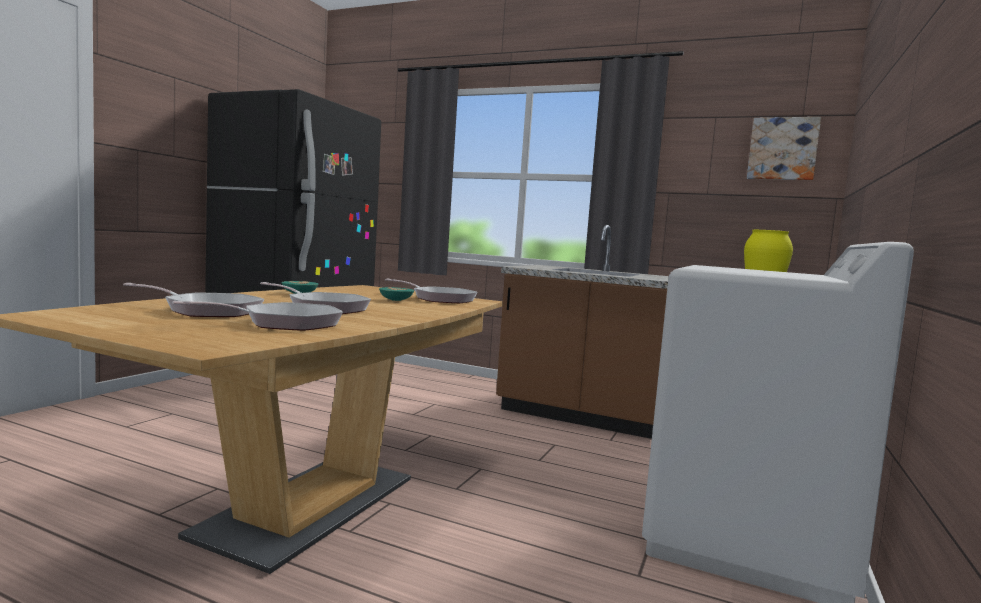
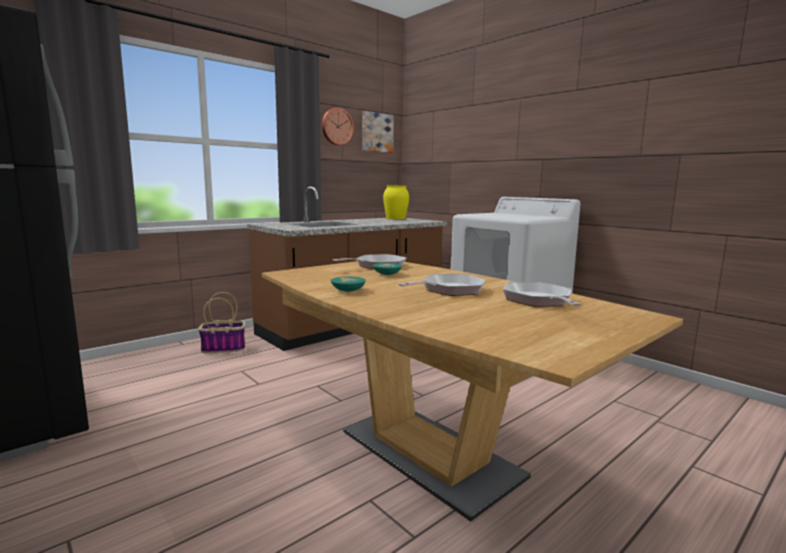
camera: 65 degrees left, 5 degrees up
(207, 311) = (487, 315): frying pan -> none
(477, 389) = (224, 348): none -> basket
(700, 146) = (336, 126): none -> wall clock

